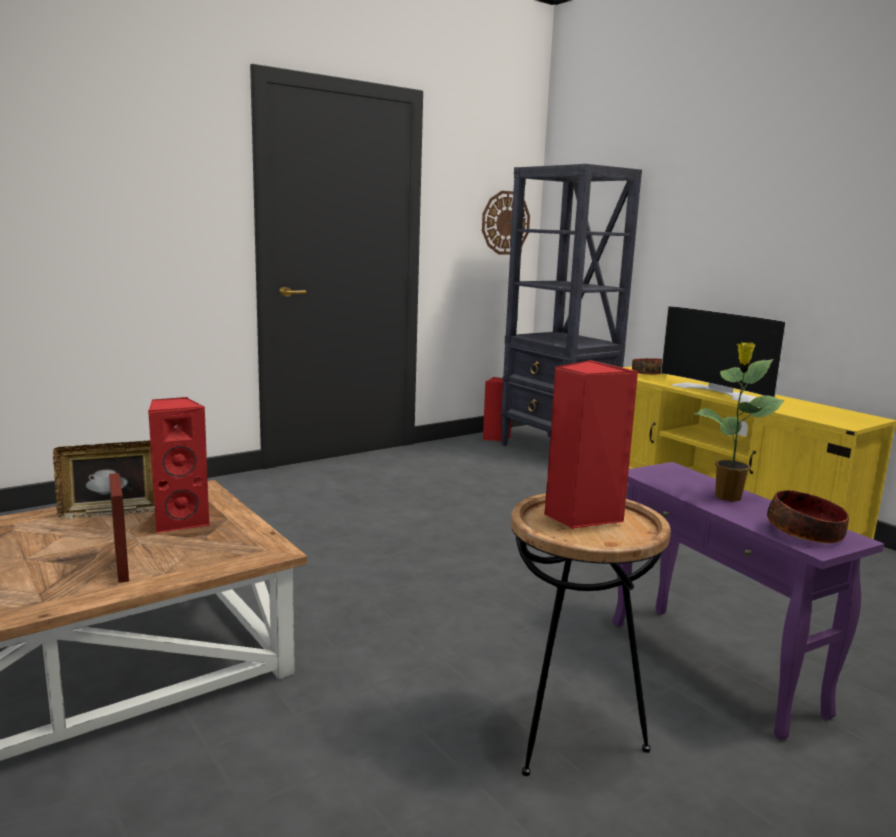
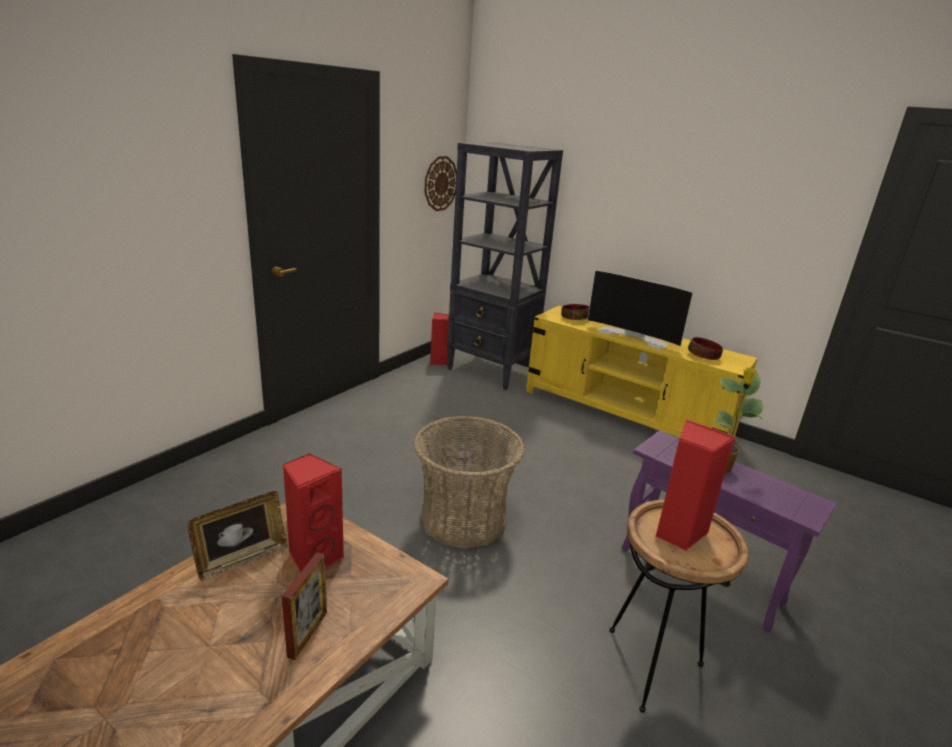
camera: 20 degrees left, 10 degrees up
(122, 567) = (307, 634): picture frame -> picture frame turned 60 degrees clockwise
(423, 567) = (463, 519): none -> basket
(805, 533) = (790, 502): bowl -> bowl (704, 356)

